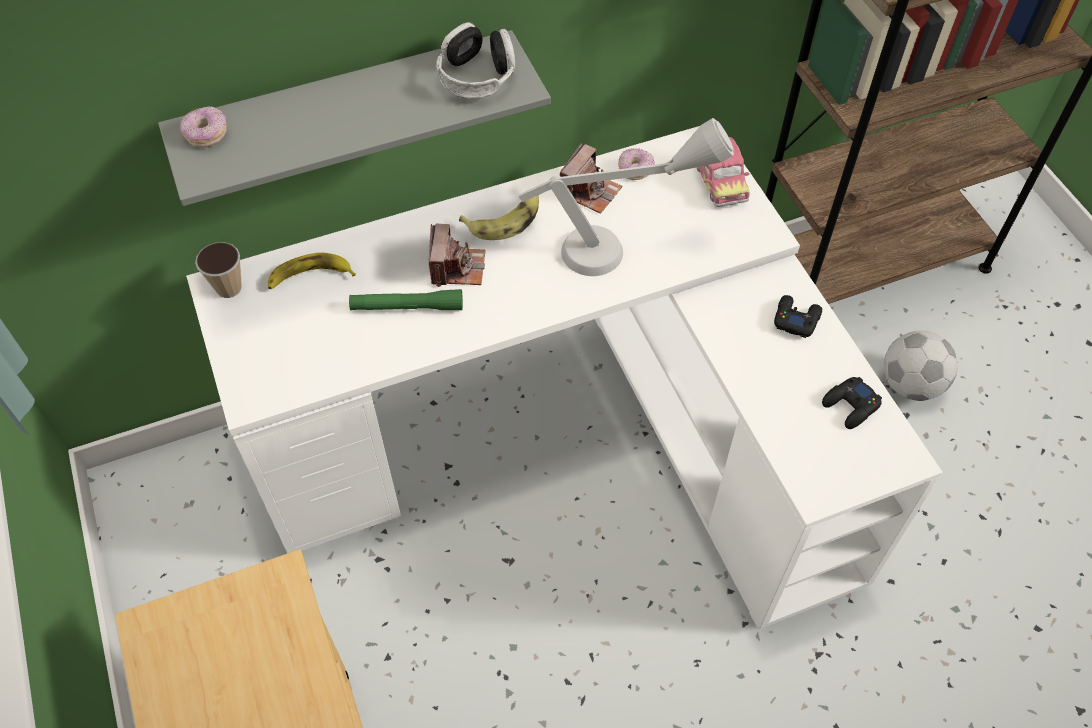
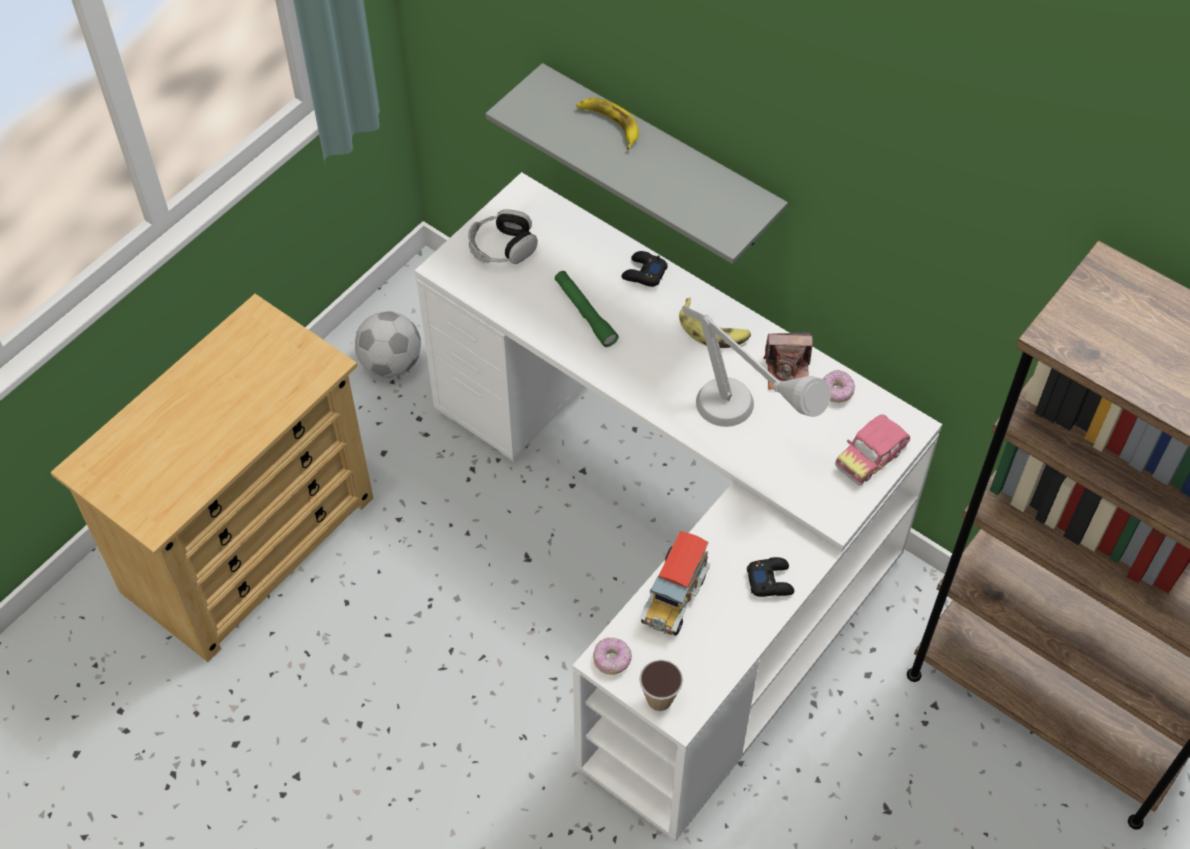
camera: 60 degrees right, 0 degrees up
(206, 134) = (549, 93): donut -> donut (612, 660)
(229, 288) = (527, 201): cup -> cup (659, 699)
(310, 276) = (571, 241): banana -> banana (609, 124)
(457, 267) = (644, 324): camera -> none
(477, 76) = (720, 206): headphones -> headphones (502, 247)
(774, 402) = (673, 598): none -> toy truck
(850, 406) = (706, 655): black game controller -> black game controller (643, 273)
(910, 383) = (928, 801): football -> football (392, 363)

